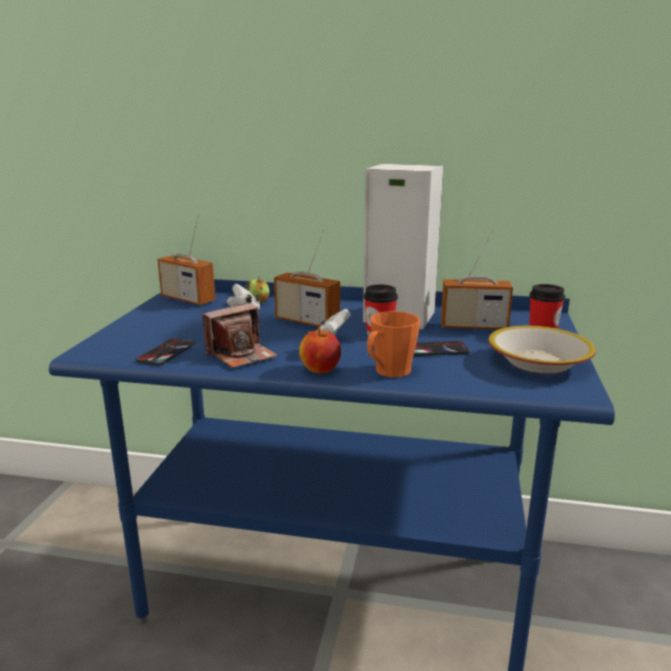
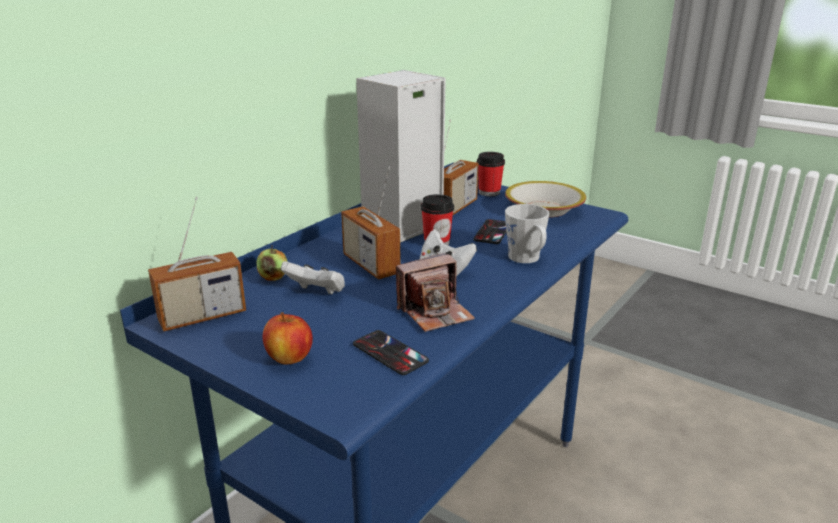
camera: 65 degrees left, 5 degrees up
(241, 355) = (435, 312): camera -> camera turned 75 degrees clockwise
(307, 321) = (371, 265): radio -> radio turned 90 degrees clockwise
(320, 370) = (502, 283): apple -> apple (289, 358)
(388, 372) = (527, 259): orange mug -> grey mug

